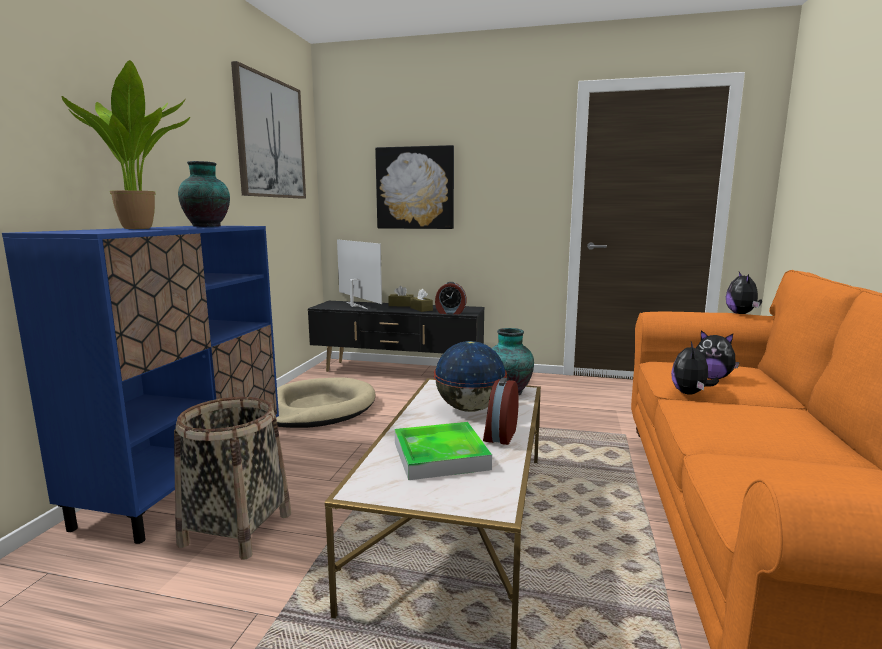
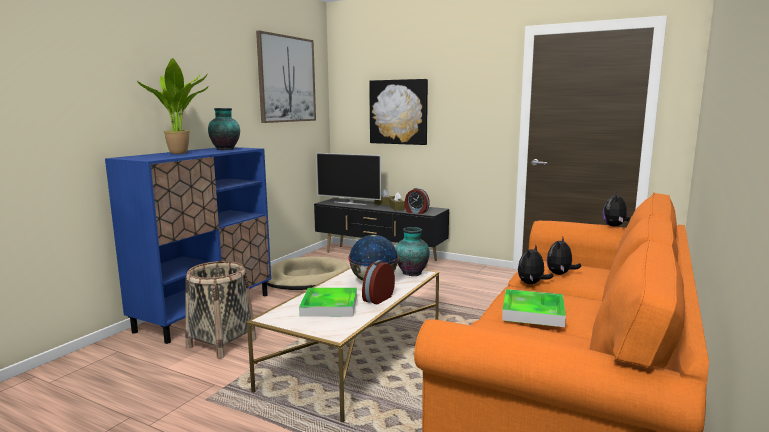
camera: 15 degrees right, 0 degrees up
(355, 306) = (350, 203): television -> television turned 135 degrees clockwise
(712, 378) = (560, 274): plush toy -> plush toy turned 75 degrees clockwise
(753, 435) = (533, 312): none -> tray

